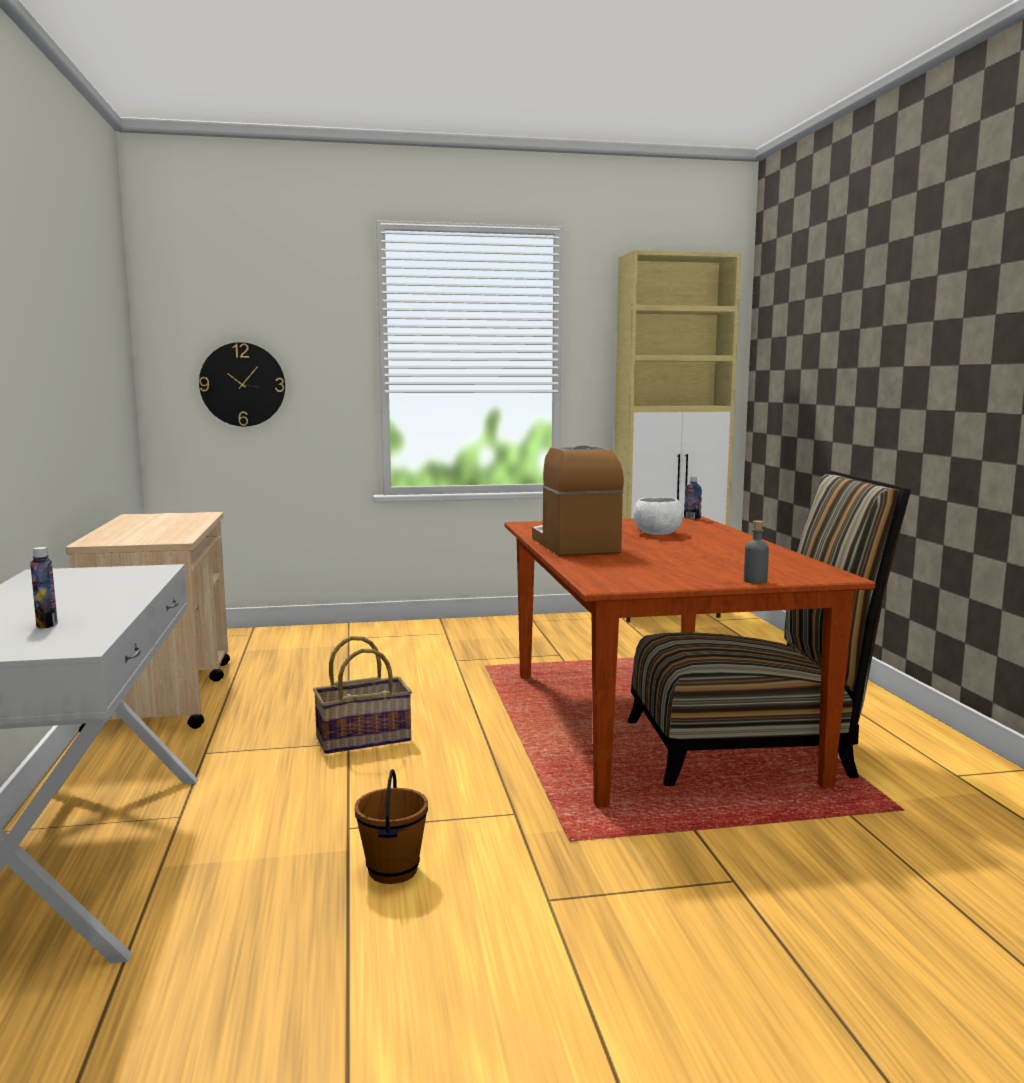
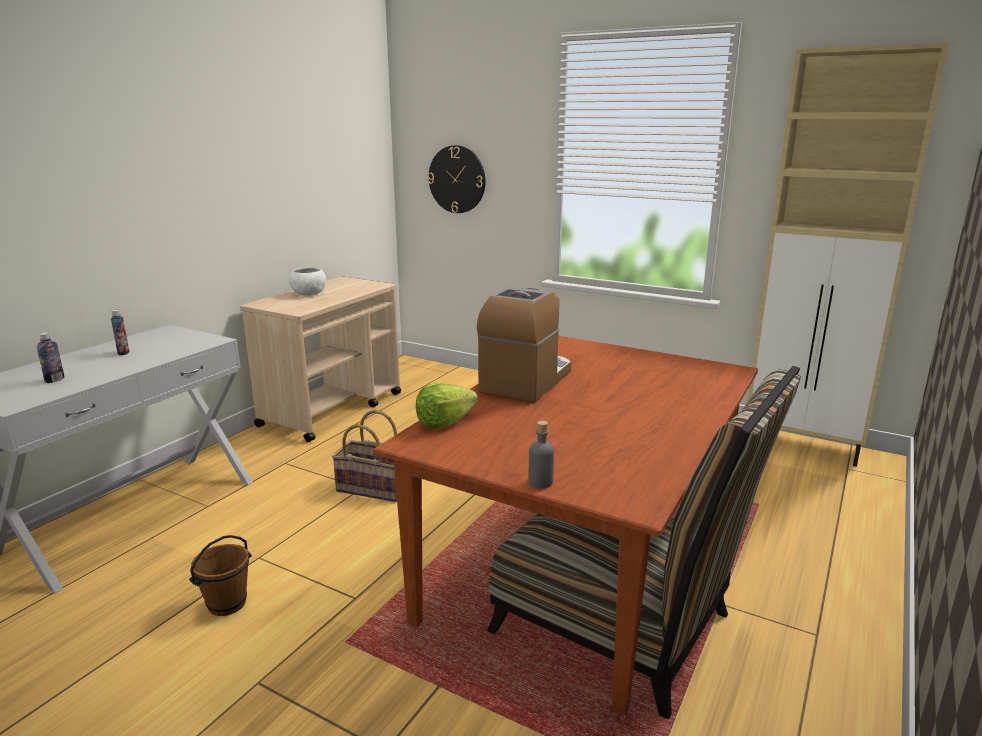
camera: 40 degrees right, 10 degrees up
(591, 573) = (444, 422): none -> lettuce
(658, 533) = (639, 384): white bowl -> white bowl (309, 294)
(692, 518) = (734, 369): bottle -> bottle (123, 352)

